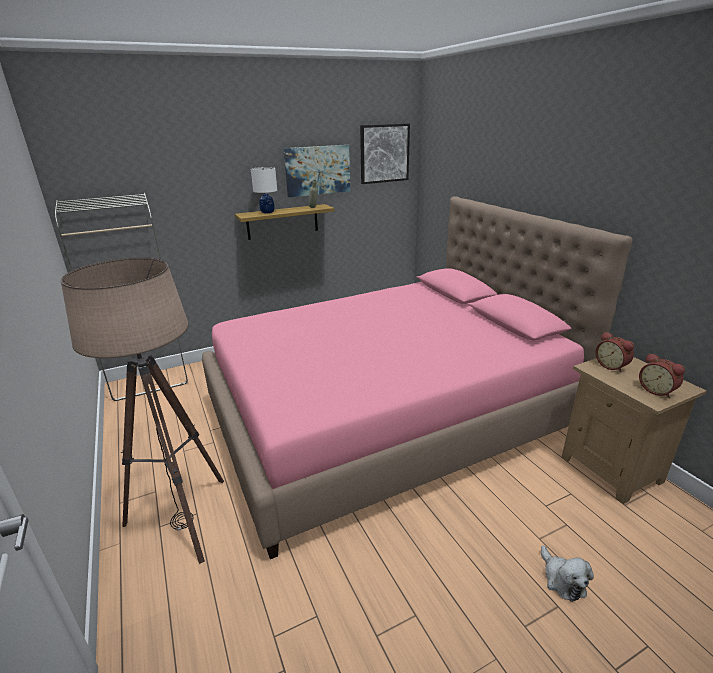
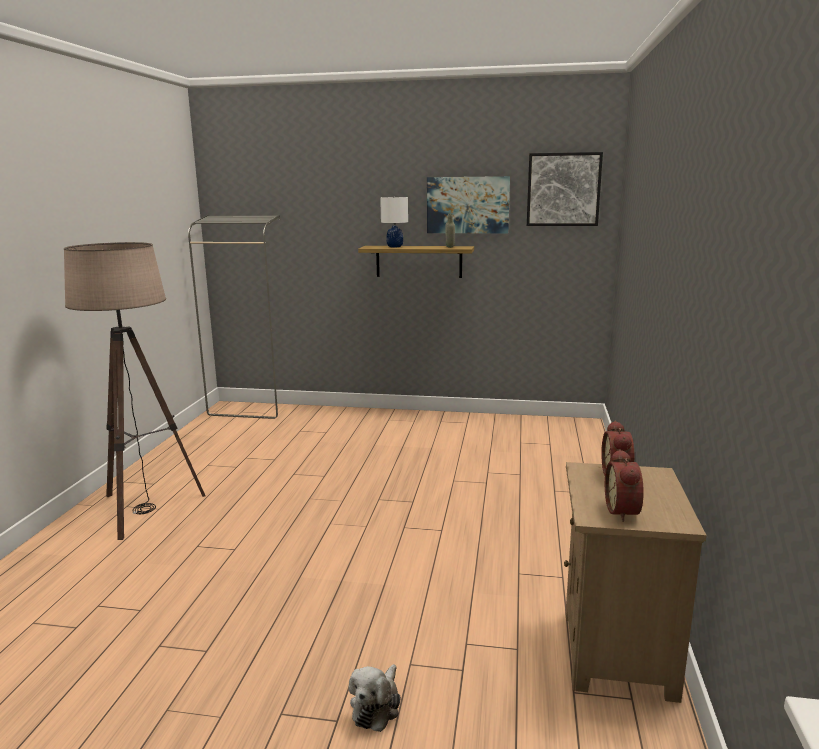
camera: 35 degrees right, 10 degrees down
(388, 415) = (417, 501): pink bed -> none

